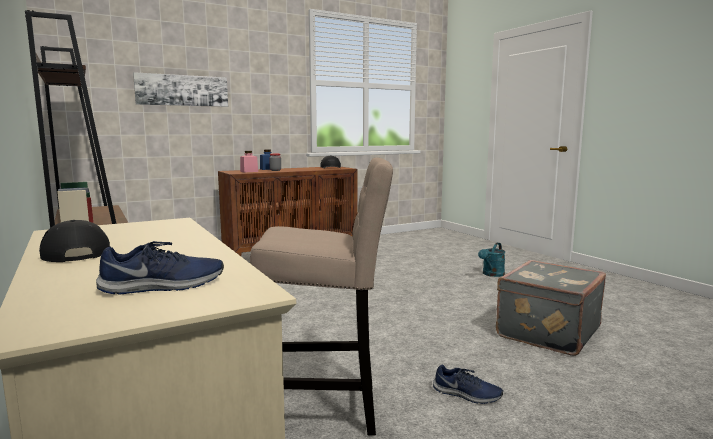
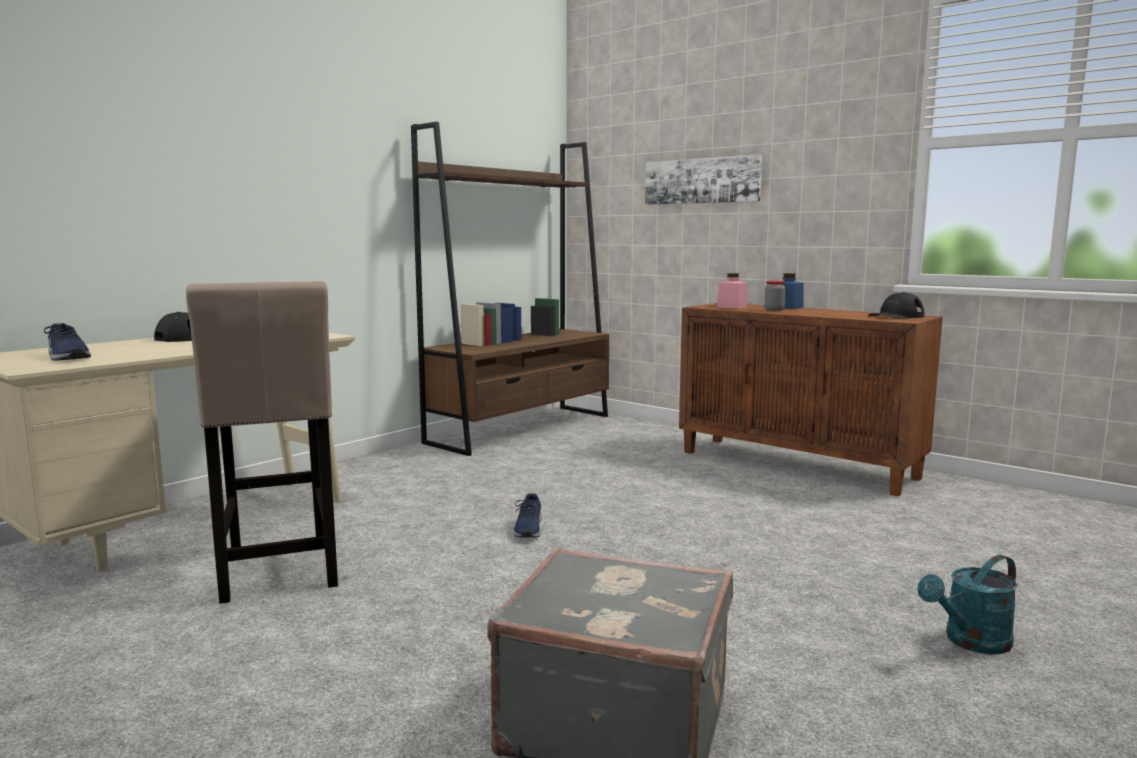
camera: 70 degrees right, 0 degrees up
(467, 394) = (319, 650): blue shoe -> blue shoe (528, 529)
(491, 274) = (970, 642): turquoise watering can -> turquoise watering can turned 45 degrees counterclockwise

